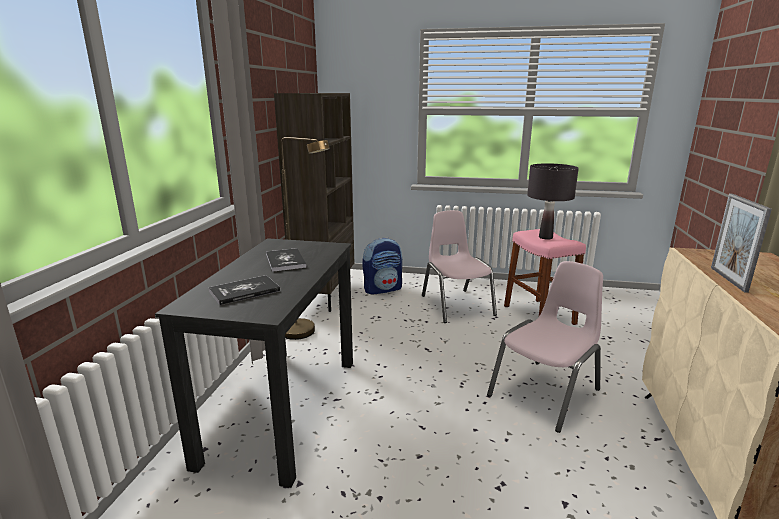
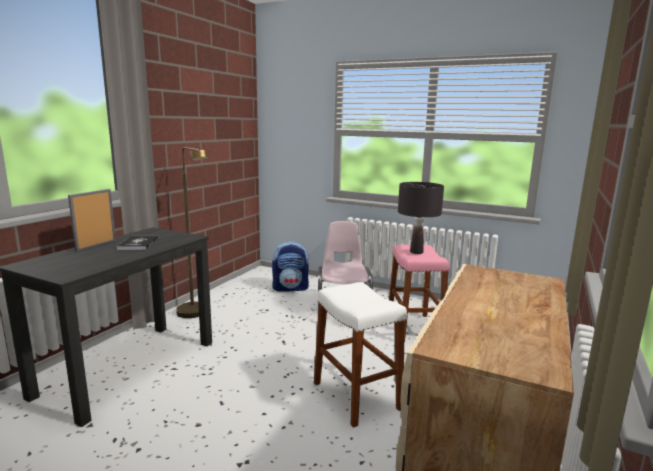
camera: 15 degrees right, 5 degrees down
(244, 291) = (76, 260): book -> none
(324, 295) = (238, 287): brown bookcase -> none
(546, 393) = (356, 396): pink chair -> white stool
(728, 279) = (465, 294): picture frame -> picture frame (96, 245)

